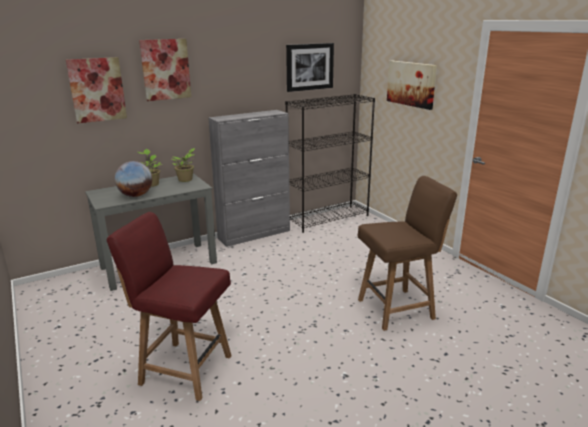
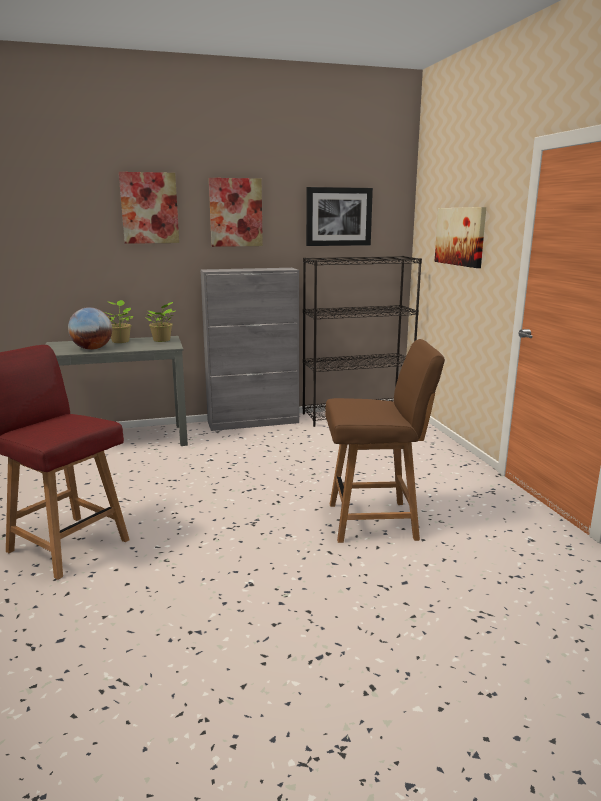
camera: 15 degrees right, 5 degrees down
(97, 90) = (67, 226): picture -> picture (236, 212)

